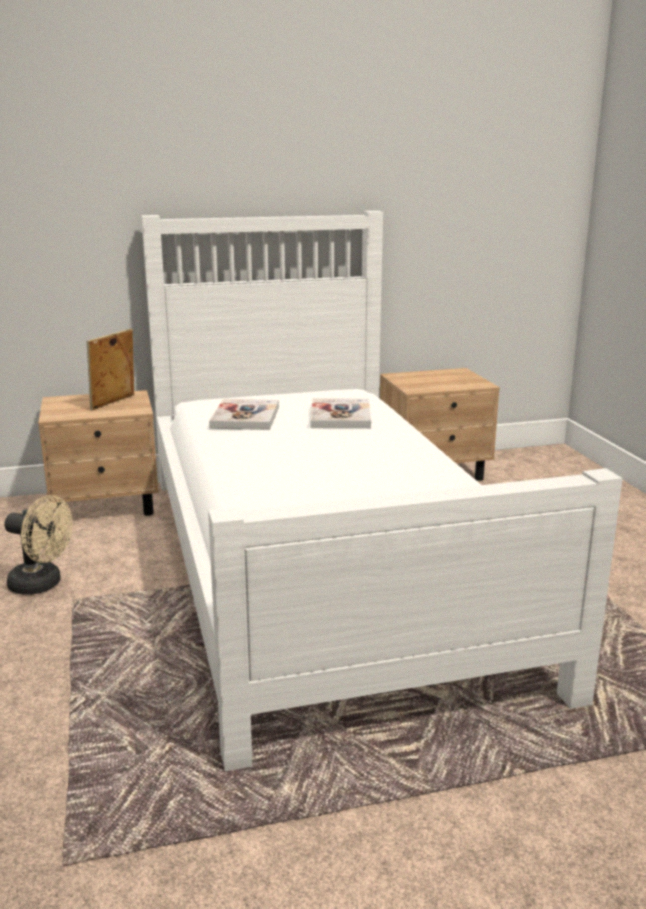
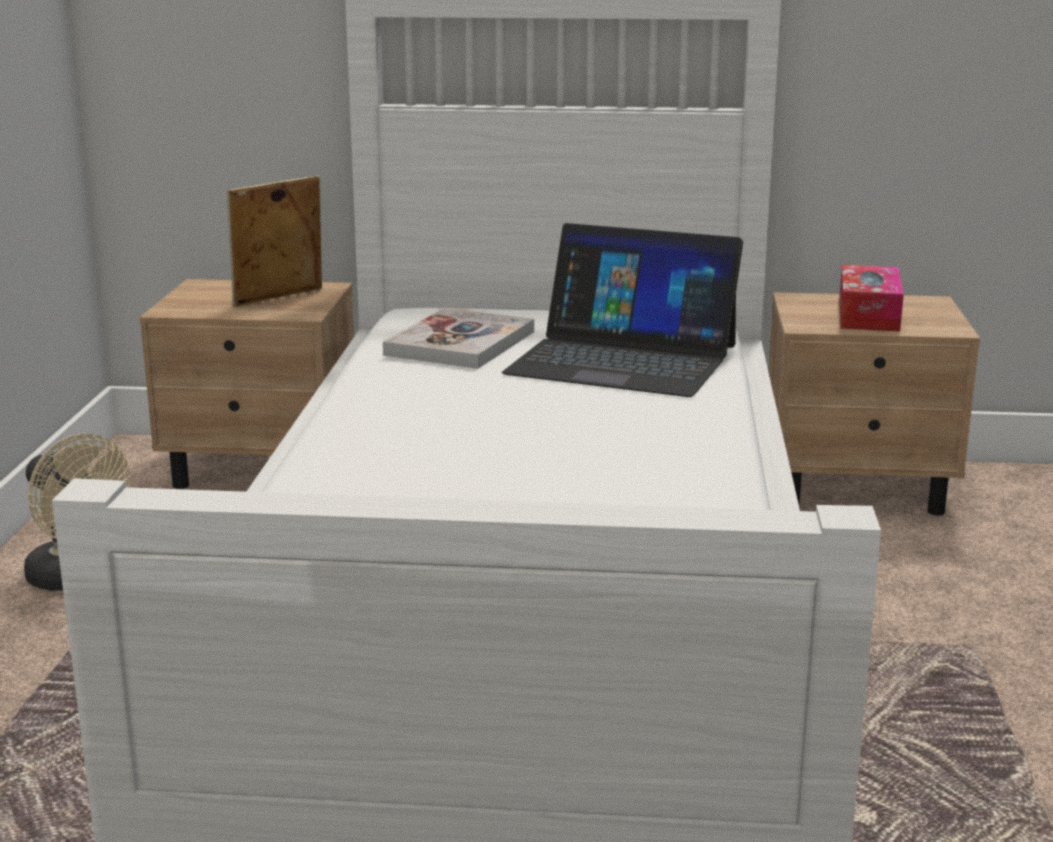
camera: 20 degrees right, 0 degrees up
(340, 416) = (623, 359): book -> laptop
(437, 380) = (868, 314): none -> tissue box

